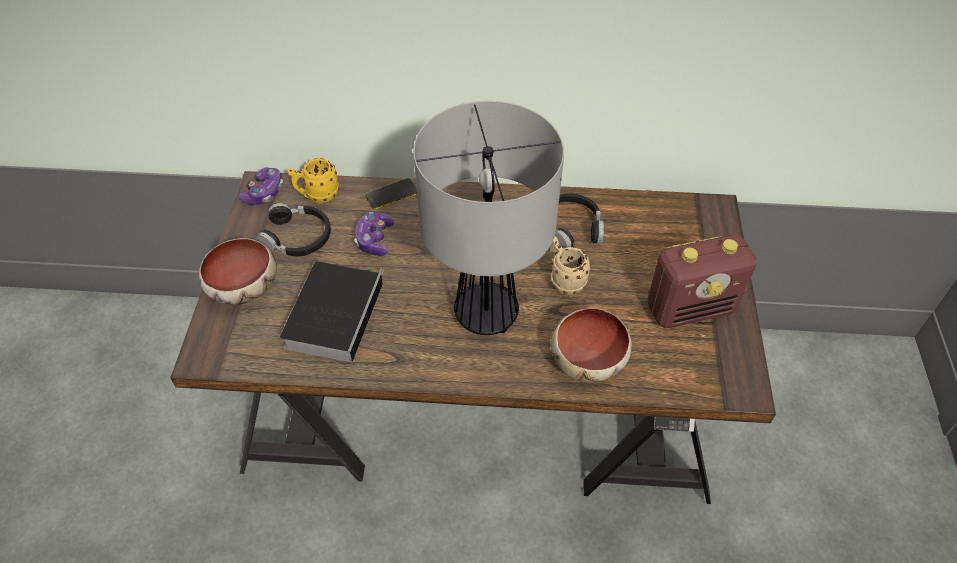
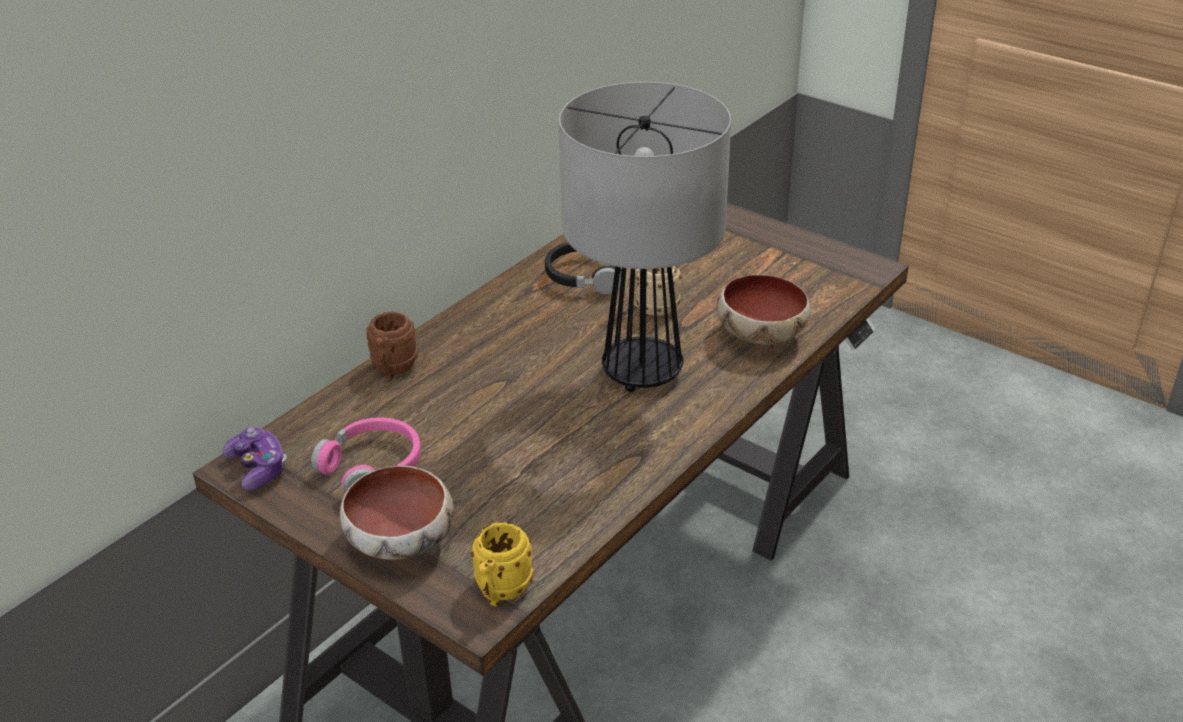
camera: 55 degrees left, 15 degrees down
(297, 237) = (372, 466): black headphones -> pink headphones
(317, 195) = (321, 426): yellow mug -> yellow mug (500, 592)
(334, 312) = (525, 477): book -> none
(374, 240) = (449, 407): game controller -> none
(391, 194) = (393, 369): phone -> brown mug
(691, 308) = (758, 255): radio -> none

